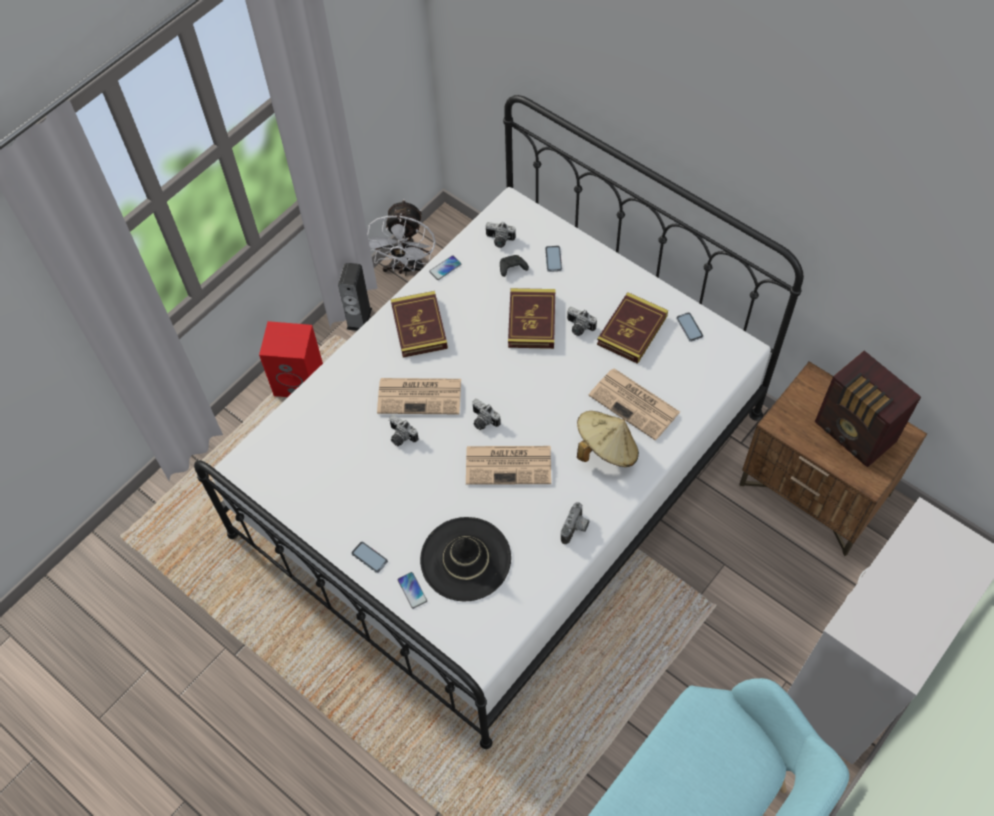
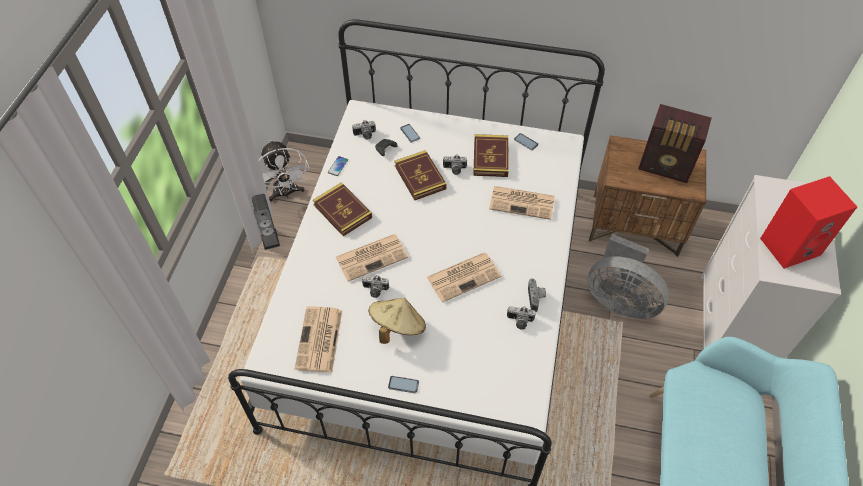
camera: 30 degrees left, 5 degrees down
(300, 381) = (250, 299): red speaker -> red speaker (790, 245)
(310, 467) = (319, 340): none -> newspaper
(412, 590) = (449, 393): phone -> none
(465, 559) = (474, 353): black hat -> none
(482, 421) = (427, 255): camera -> camera (519, 322)
(606, 449) = (522, 239): beige hat -> beige hat (397, 327)
(731, 576) = (619, 299): none -> grey fan

